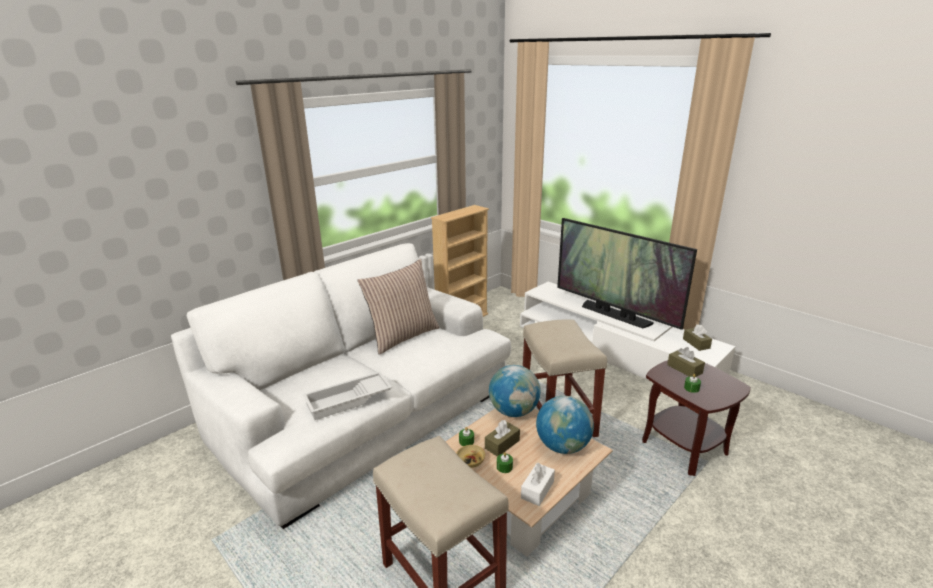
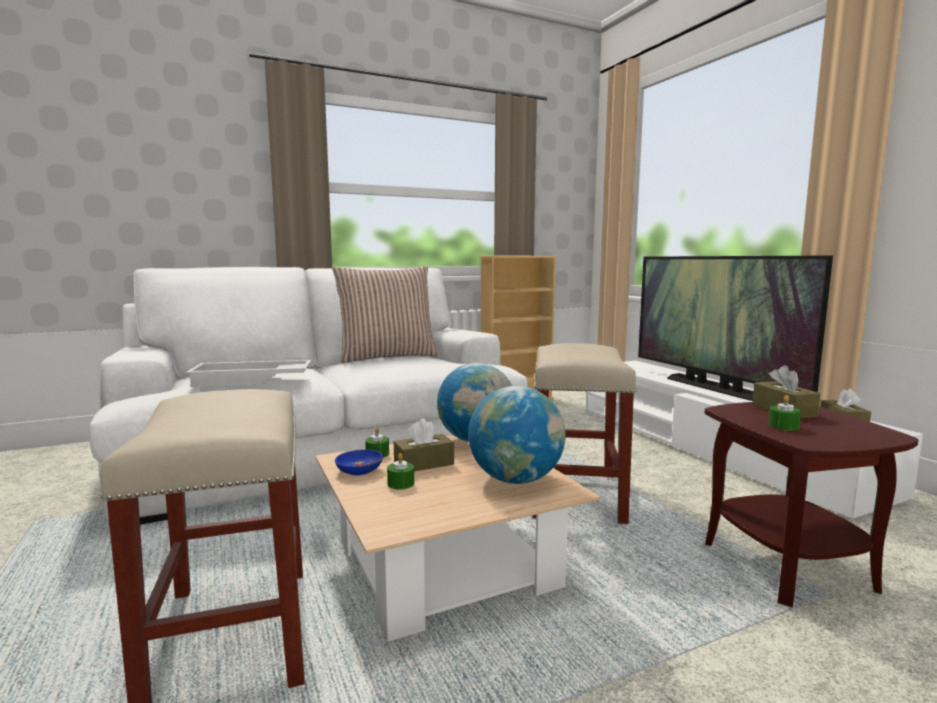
camera: 20 degrees right, 15 degrees down
(471, 461) = (359, 471): beige bowl -> blue bowl
(537, 490) = (423, 514): white tissue box -> none

